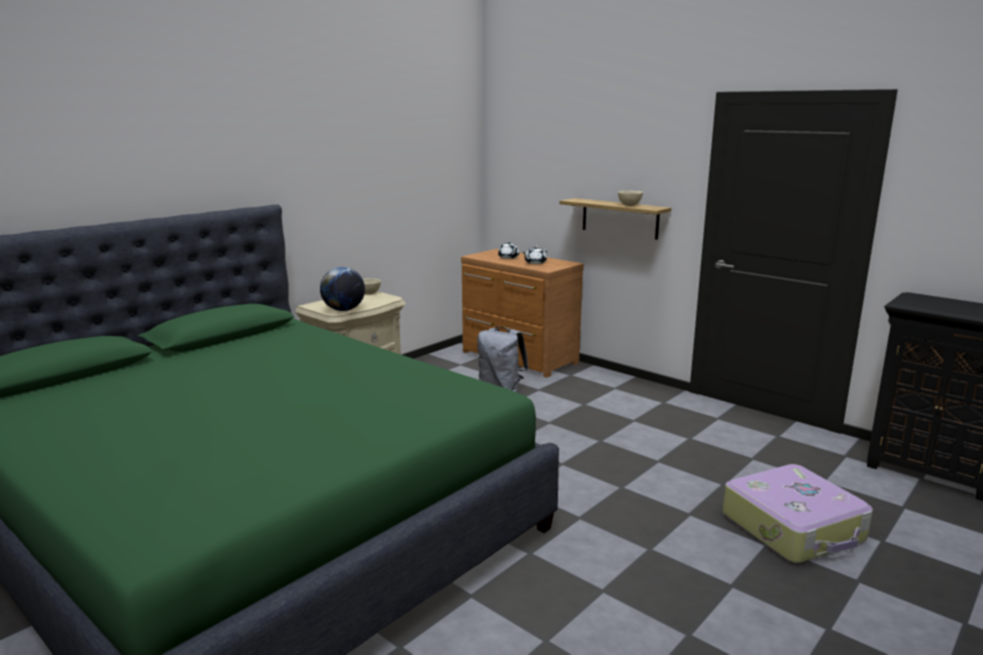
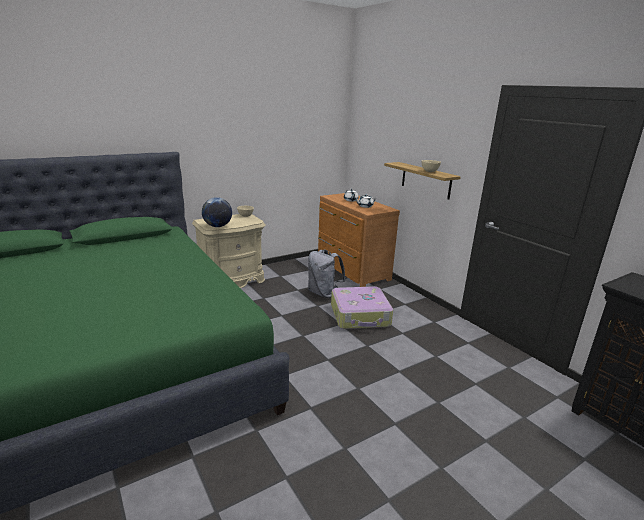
camera: 15 degrees right, 5 degrees up
(794, 528) = (473, 456): suitcase -> suitcase (360, 316)

